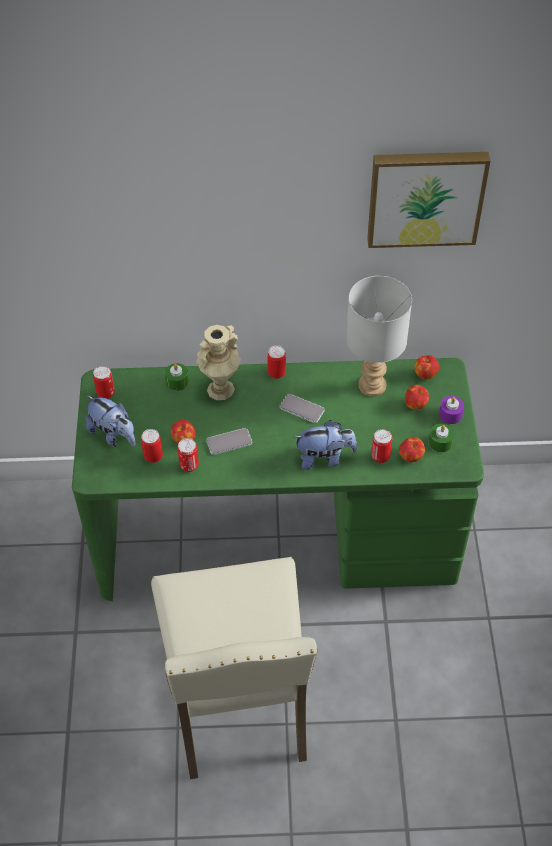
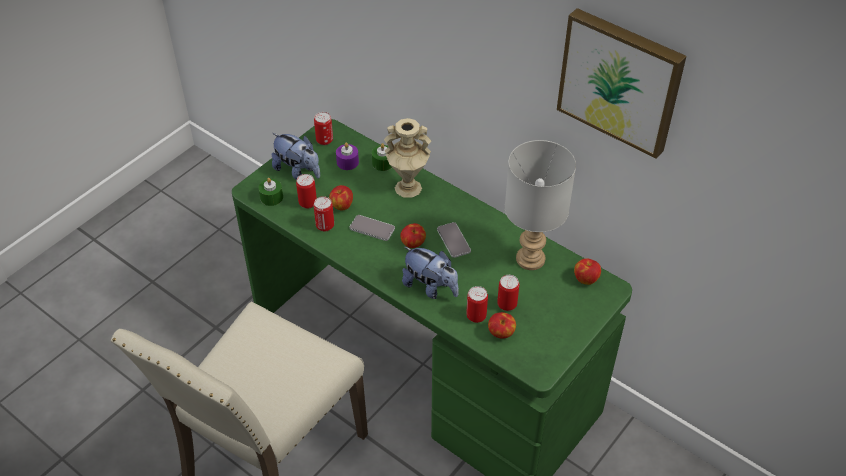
camera: 40 degrees right, 5 degrees down
(113, 435) = (298, 171): plush toy -> plush toy turned 45 degrees counterclockwise
(276, 373) = (464, 202): can -> can (507, 304)
(415, 404) = (551, 296): apple -> apple (413, 244)
(440, 442) = (539, 339): green candle -> green candle (271, 197)
(450, 414) = (572, 323): purple candle -> purple candle (347, 162)

